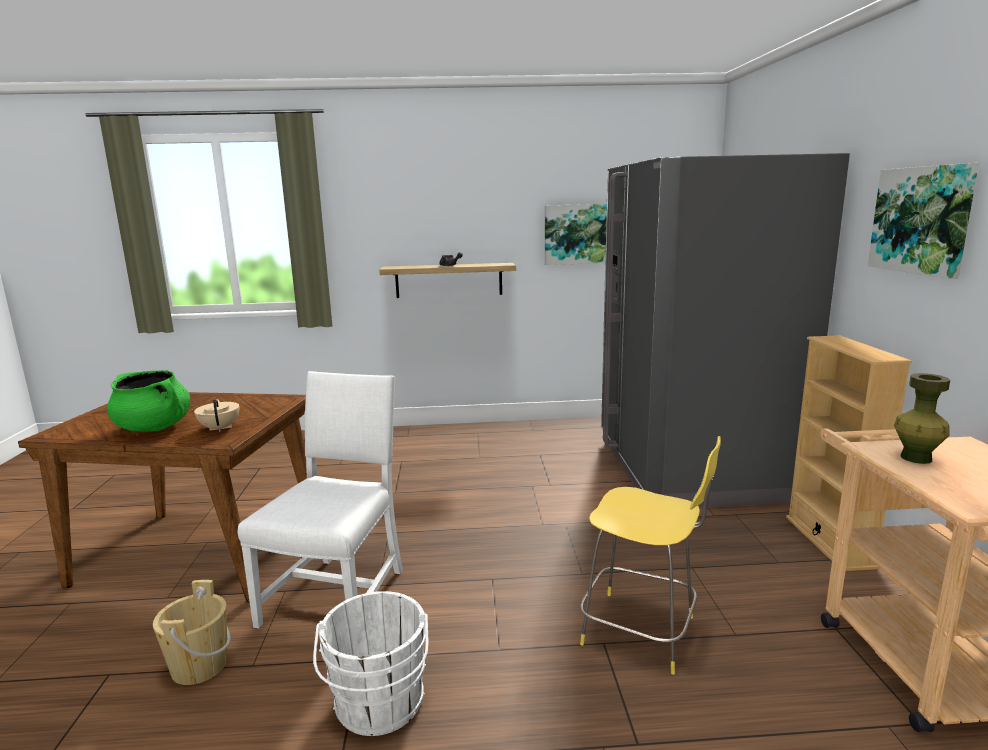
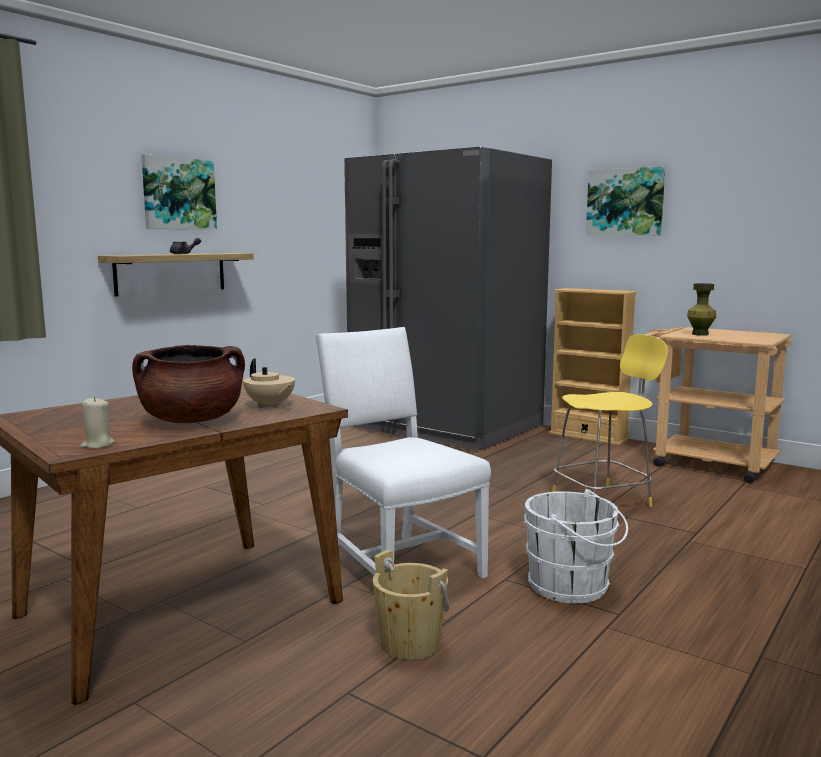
camera: 50 degrees left, 5 degrees down
(70, 433) = (97, 445): none -> beige candle
(154, 428) = (192, 420): green cooking pot -> brown cooking pot
(220, 428) = (270, 406): beige teapot -> beige teapot turned 150 degrees counterclockwise
(578, 234) = (284, 224): picture -> picture (178, 194)

